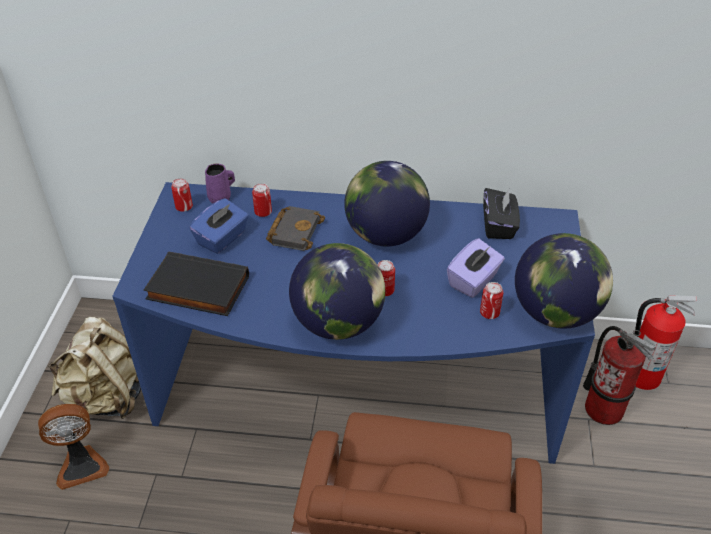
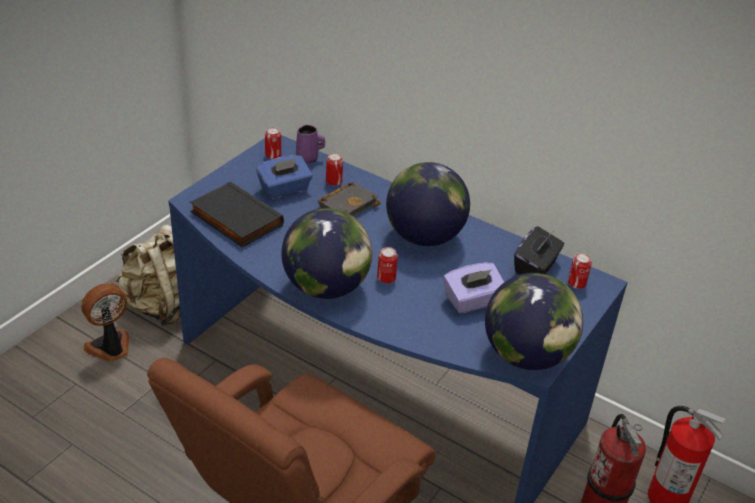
camera: 25 degrees right, 5 degrees down
(81, 465) = (111, 348): fan -> fan turned 135 degrees clockwise
(489, 313) = (464, 331): can -> can (576, 284)

